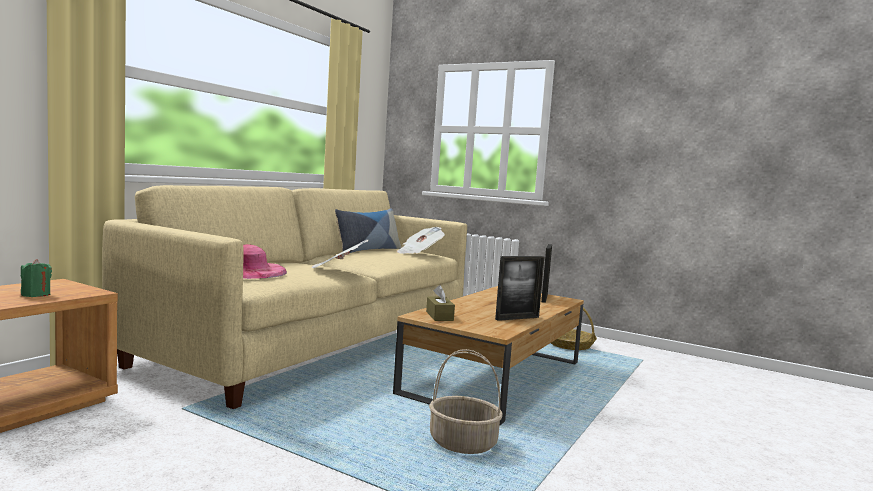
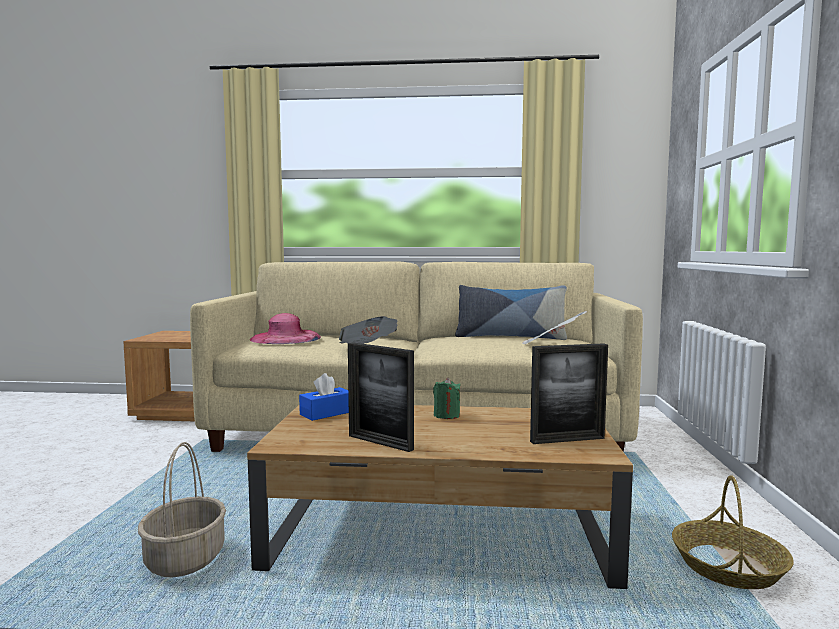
camera: 65 degrees right, 0 degrees up
(35, 295) = (175, 337): green candle -> green candle (446, 415)
(439, 316) = (326, 413): brown tissue box -> blue tissue box

